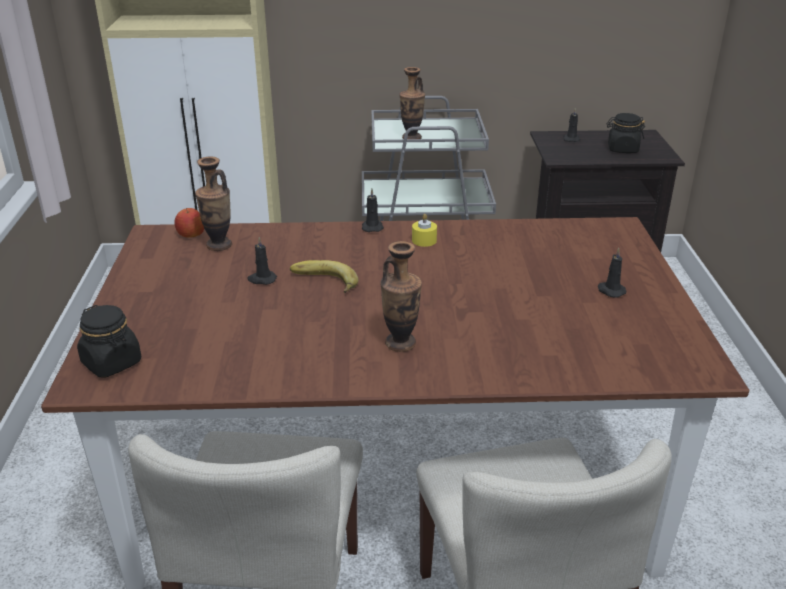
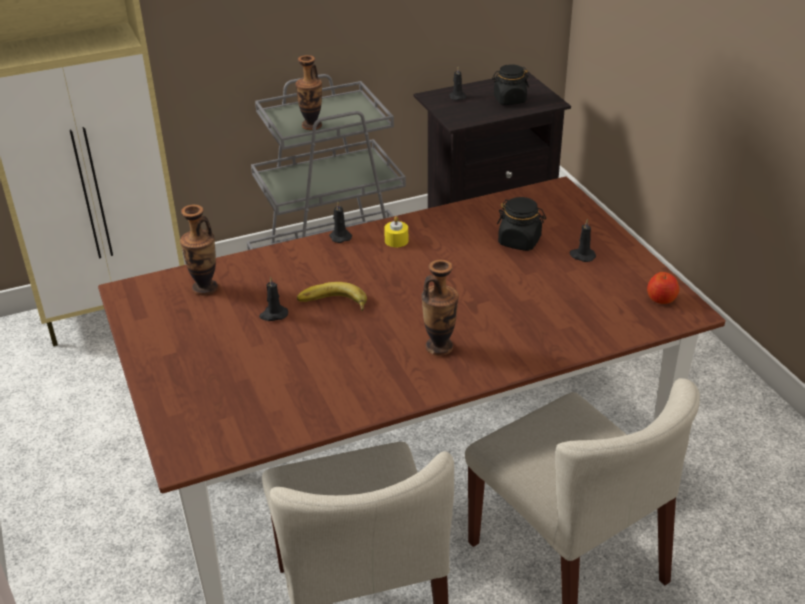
camera: 20 degrees left, 5 degrees up
(112, 363) = (195, 431): black jar -> black jar (519, 241)
(190, 234) = (167, 282): apple -> apple (661, 299)

